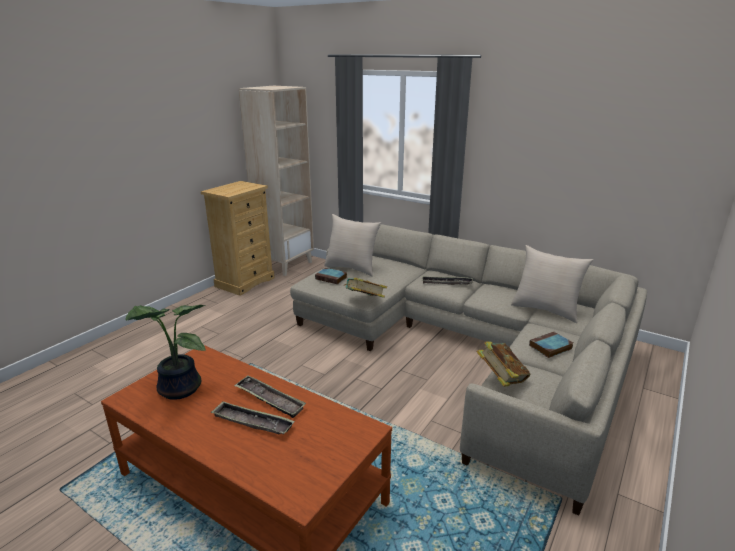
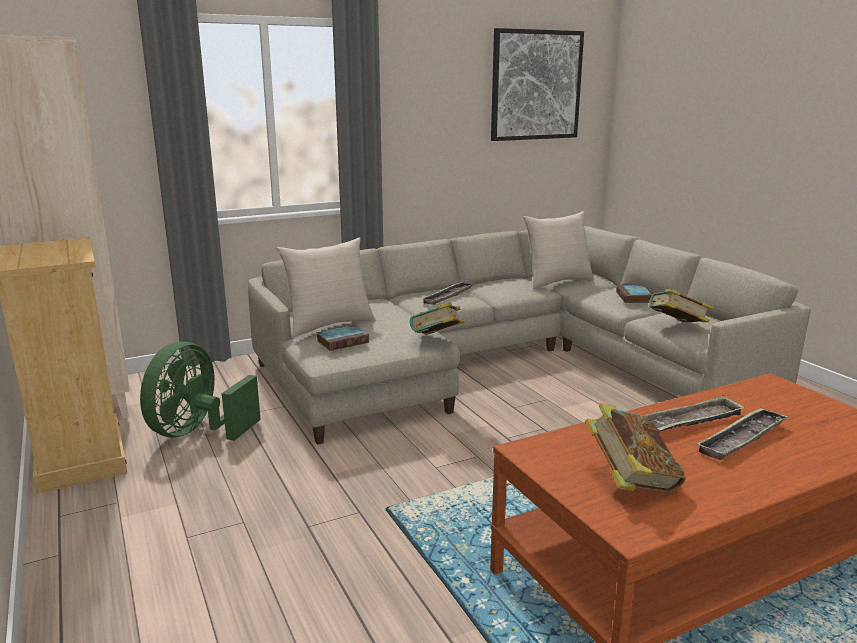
camera: 60 degrees left, 5 degrees down
(177, 389) = (630, 481): potted plant -> book
(284, 294) = (197, 432): none -> green fan
(629, 132) = (536, 85): none -> picture

